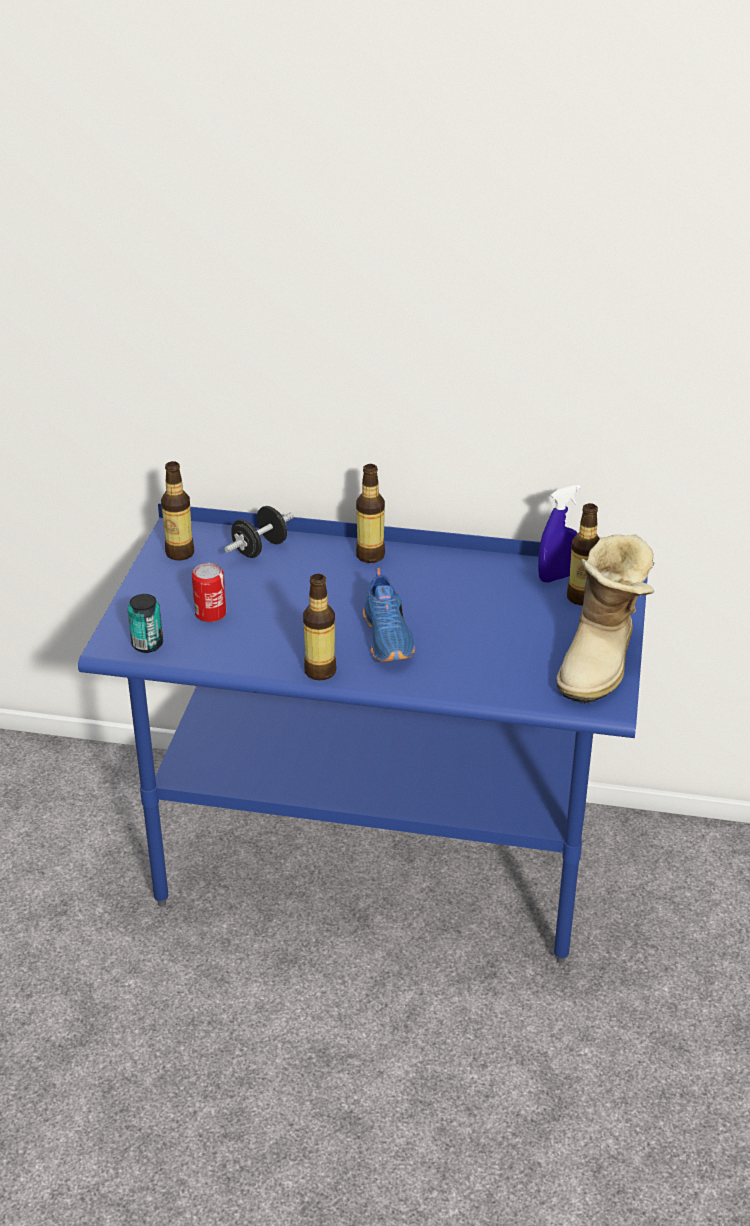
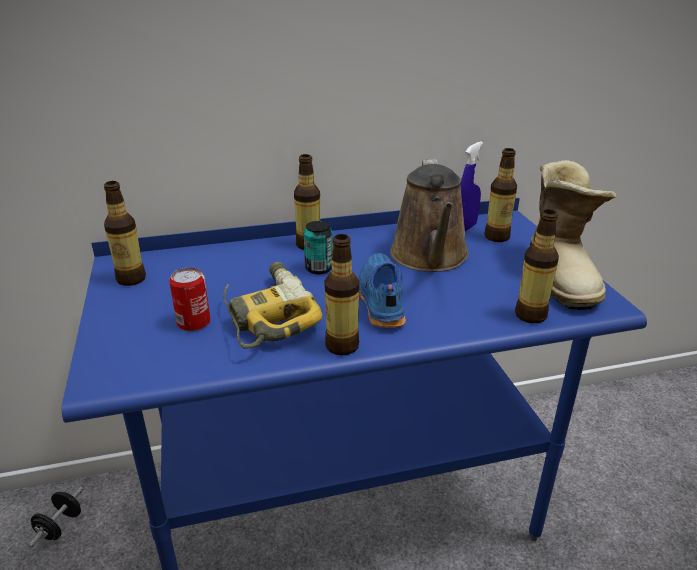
camera: 25 degrees left, 5 degrees down
(147, 644) = (140, 369): can -> can (319, 268)
(260, 549) = (207, 260): black dumbbell -> black dumbbell (60, 526)
(276, 623) = (266, 315): none -> power drill
(389, 637) = (379, 300): blue shoe -> blue shoe turned 150 degrees counterclockwise
(482, 604) = (430, 257): none -> brown watering can
(518, 692) = (530, 315): none -> bottle

